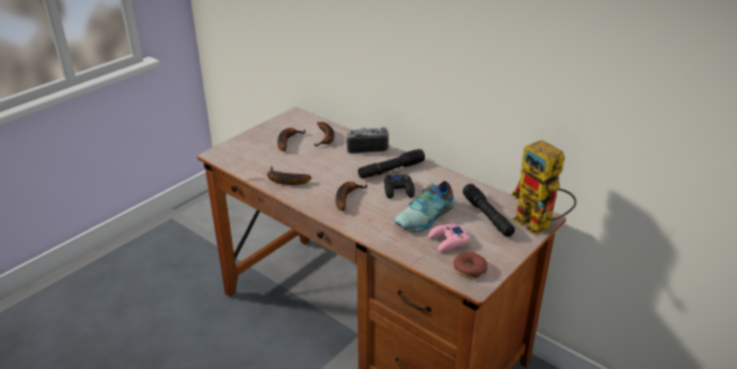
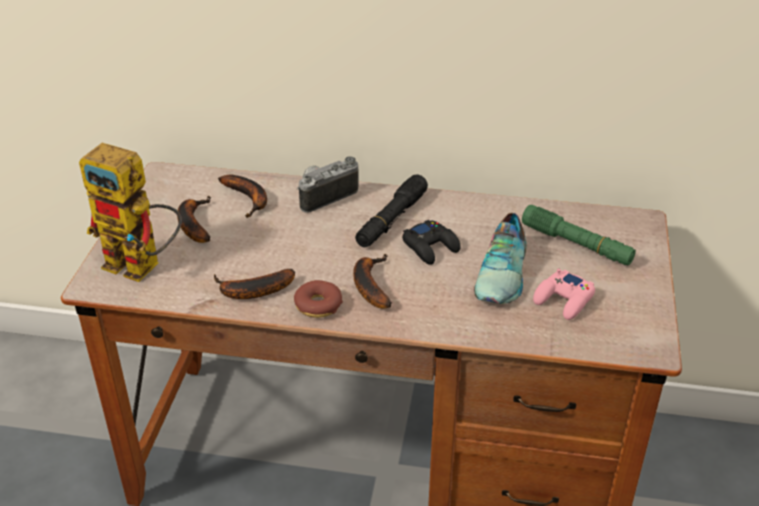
camera: 30 degrees left, 5 degrees up
(469, 269) = (625, 330): donut -> donut (318, 305)
(487, 216) = (576, 244): black flashlight -> green flashlight
(540, 226) = (648, 235): toy robot -> toy robot (143, 266)

